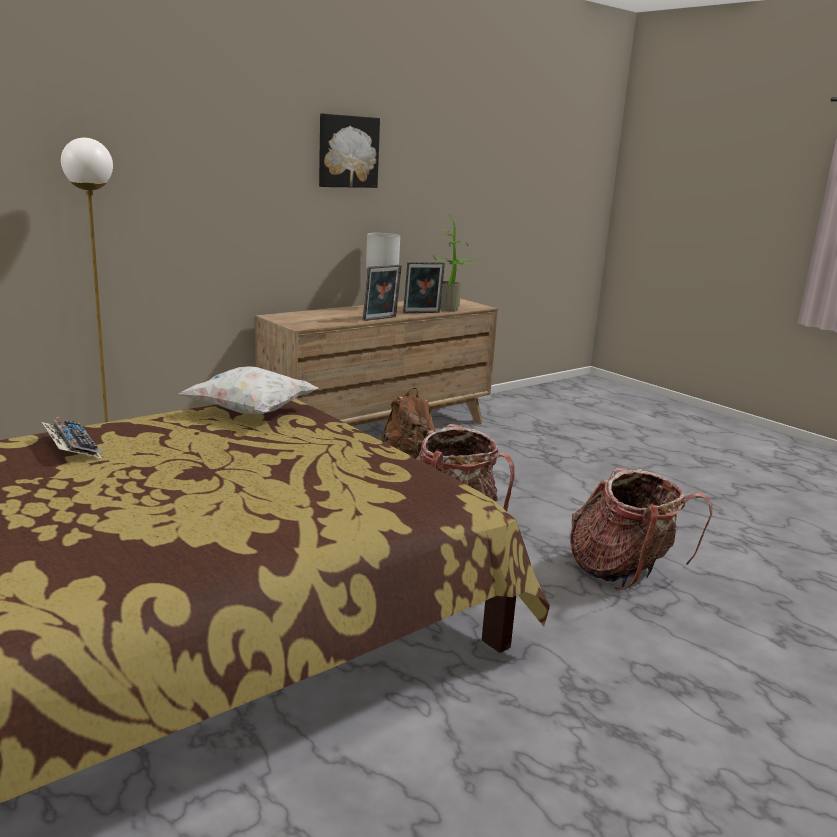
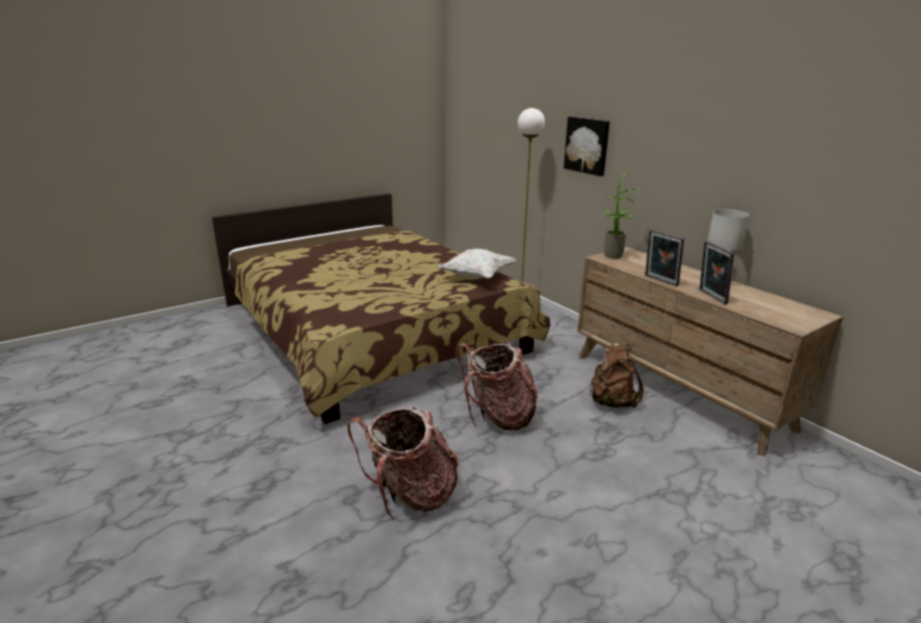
camera: 95 degrees right, 5 degrees up
(71, 447) = (417, 249): keyboard -> none
(347, 151) = (730, 127): picture -> picture (587, 145)
(451, 309) = (753, 310): potted plant -> potted plant (614, 256)

